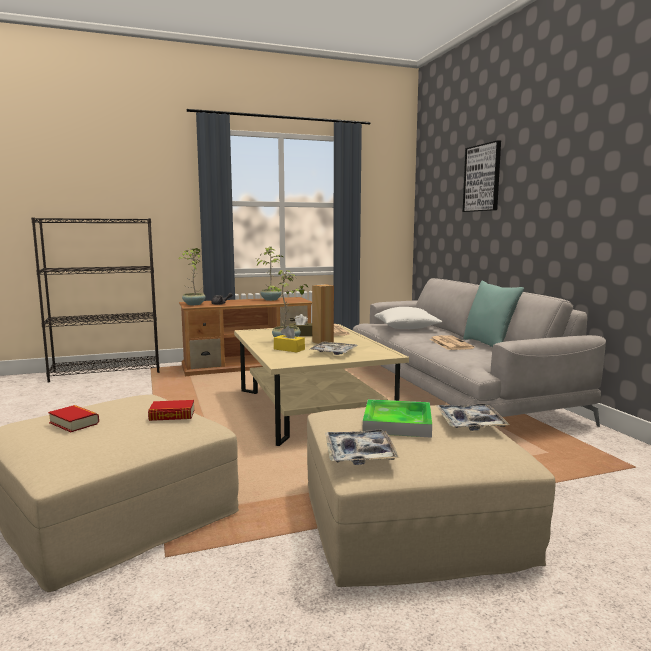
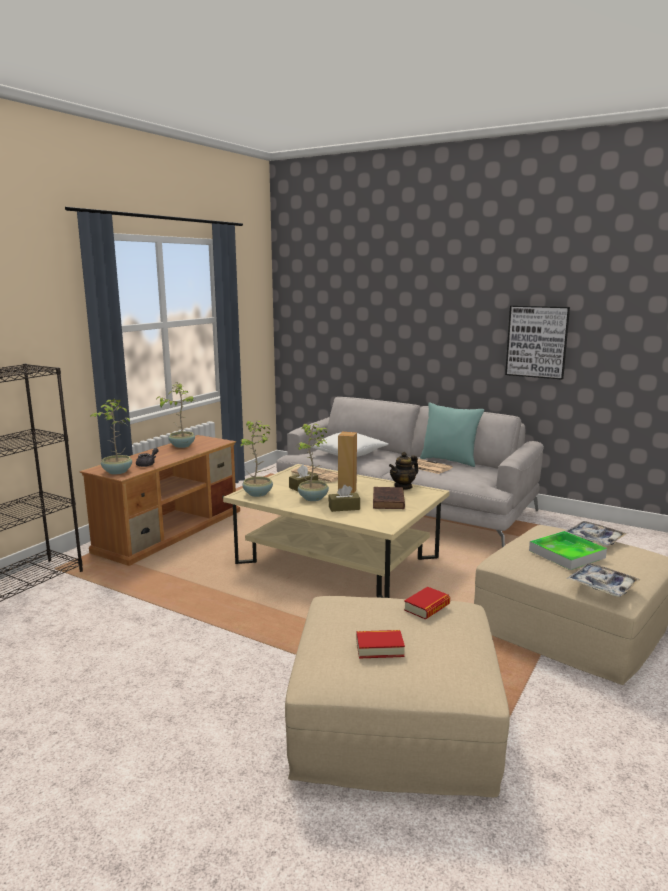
camera: 40 degrees left, 5 degrees up
(259, 333) = (258, 494): none -> potted plant
(289, 349) = (344, 508): yellow tissue box -> brown tissue box
(333, 353) = (388, 501): tray -> brown book
(375, 347) = (403, 486): none -> teapot
(482, 178) = (384, 297): picture -> picture (537, 341)

